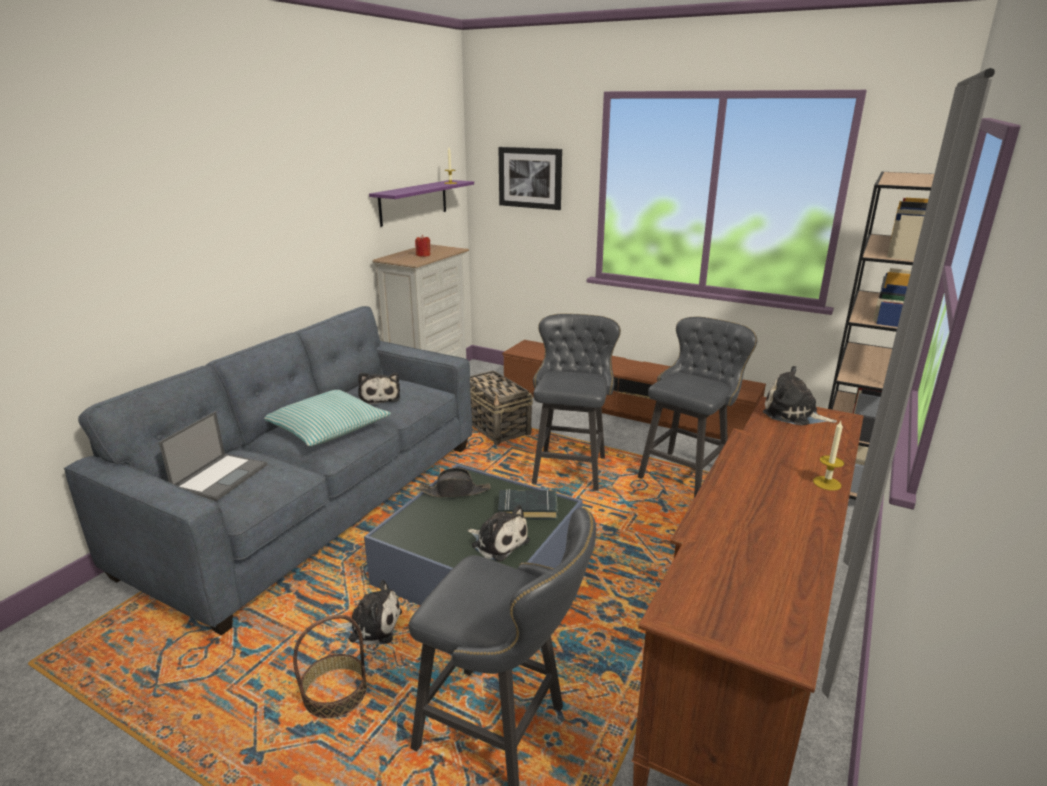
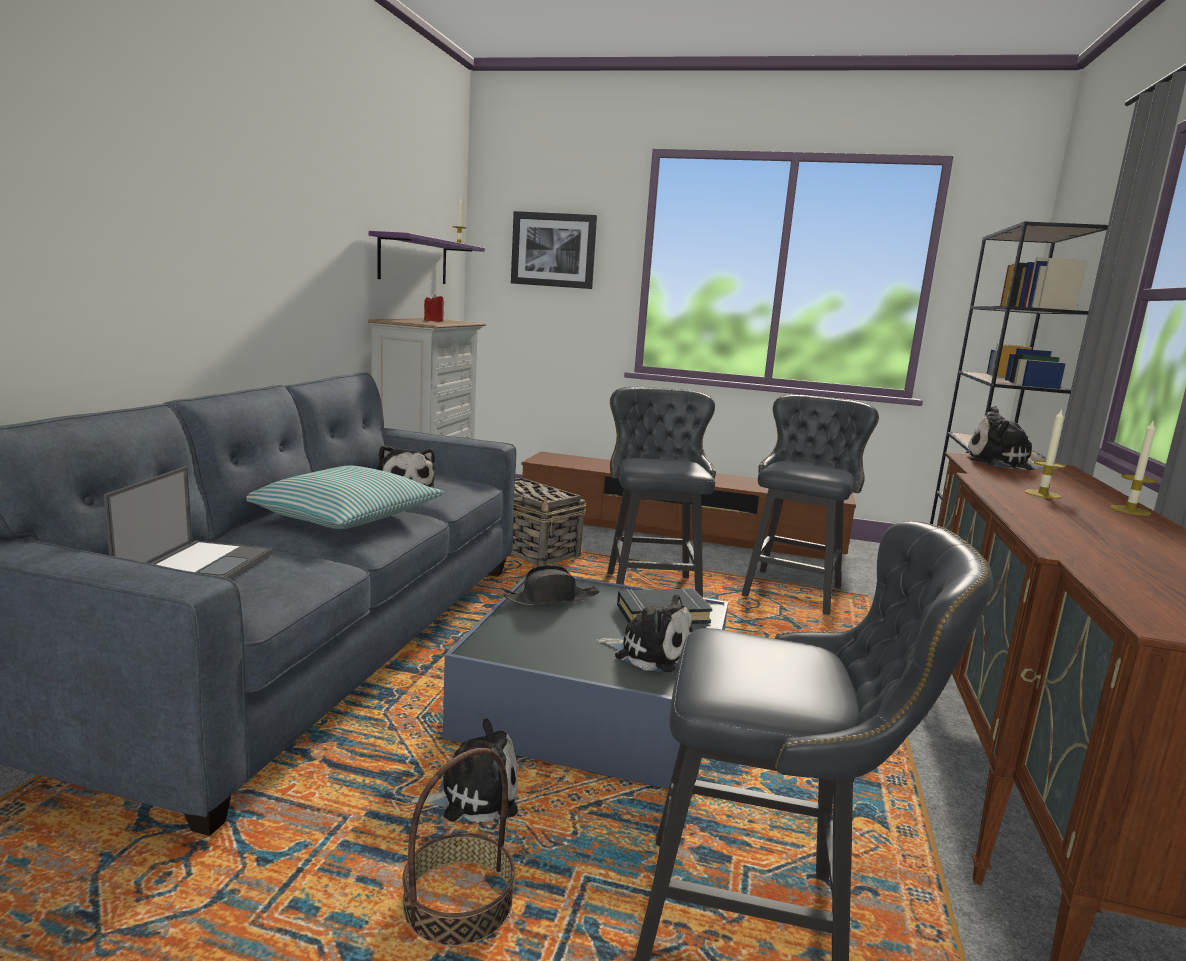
camera: 15 degrees left, 10 degrees down
(774, 460) = (1042, 494): none -> candle

